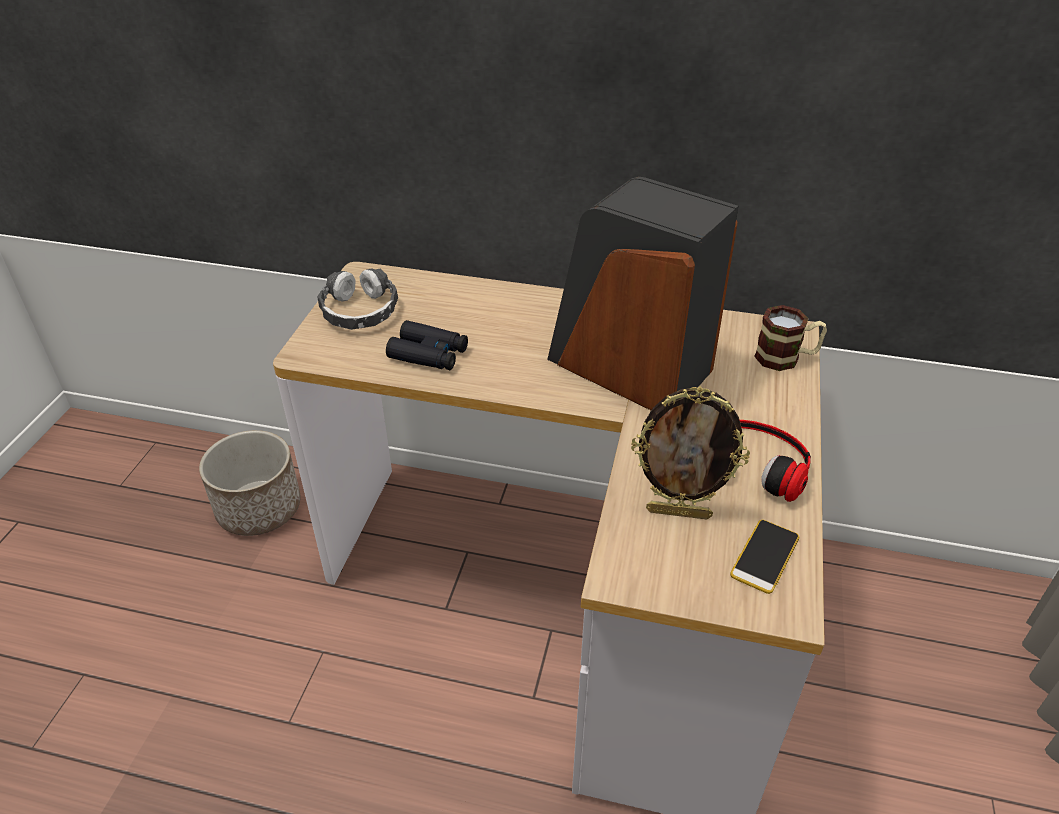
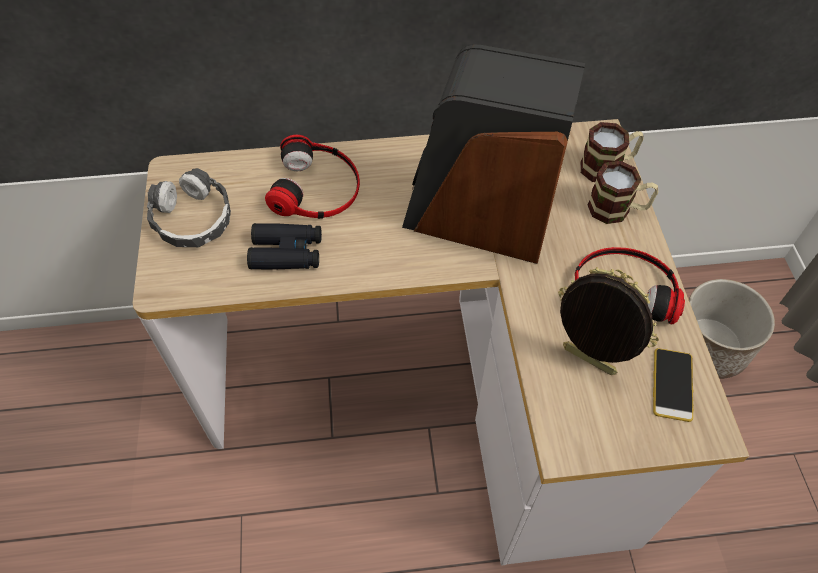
camera: 20 degrees left, 15 degrees up
(259, 509) = (117, 395): planter -> planter (709, 347)
(483, 312) = (317, 187): none -> headphones
(679, 512) = (587, 362): picture frame -> picture frame turned 135 degrees counterclockwise
(779, 395) = (617, 209): none -> mug

